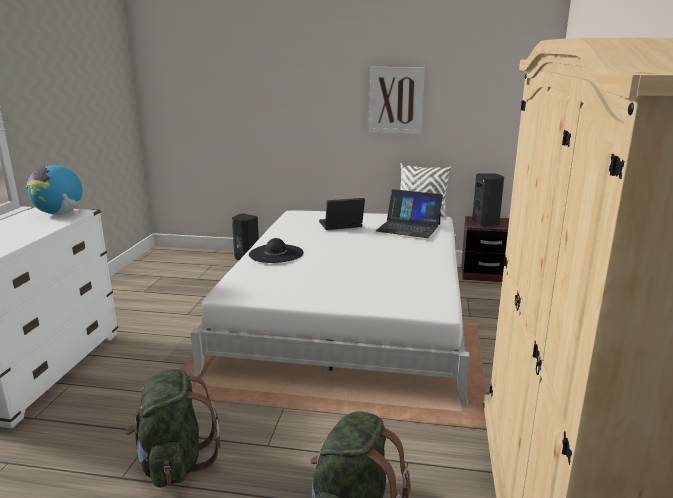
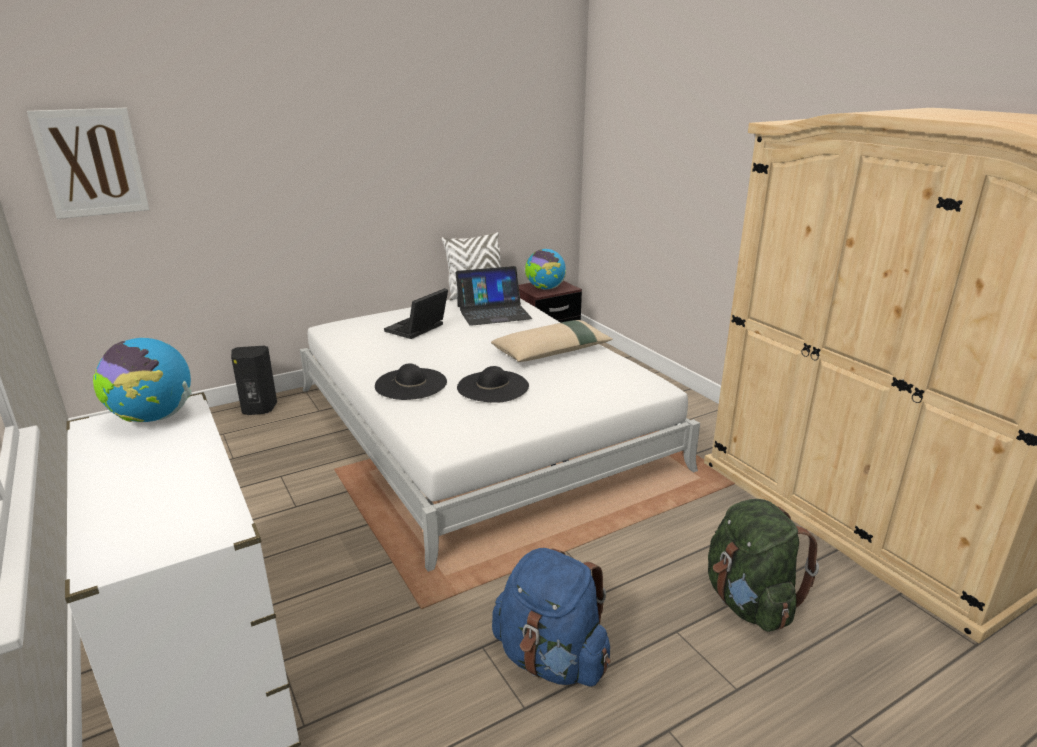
camera: 40 degrees left, 5 degrees up
(175, 462) = (551, 659): green backpack -> blue backpack
(319, 270) = (493, 386): none -> black hat
(396, 100) = (426, 159): picture -> picture (91, 163)
(405, 263) = (552, 351): none -> beige pillow
(486, 223) = (545, 288): black speaker -> globe

